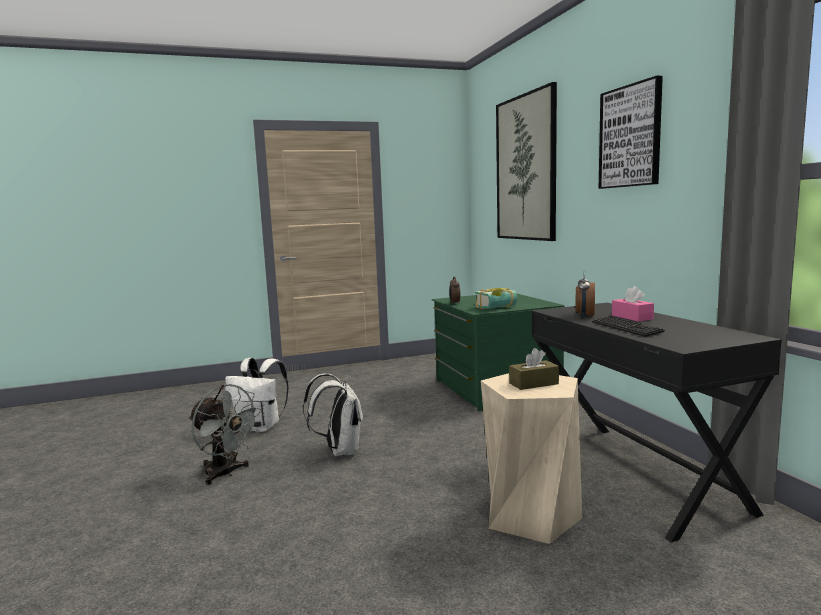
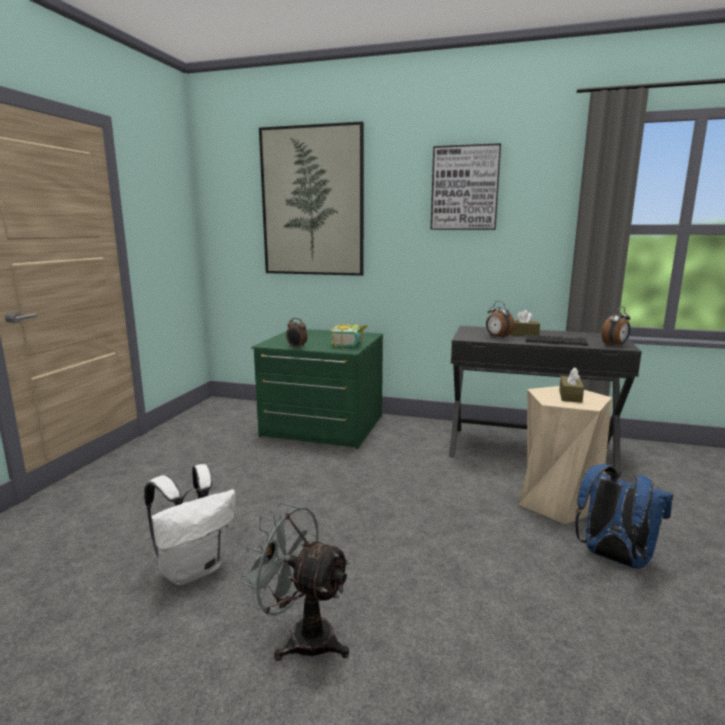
camera: 55 degrees left, 5 degrees up
(226, 474) = (301, 636): grey fan -> grey fan turned 135 degrees counterclockwise
(339, 451) = (346, 538): white backpack -> none
(456, 567) = (613, 558): none -> blue backpack
(632, 317) = (523, 334): pink tissue box -> brown tissue box
(681, 343) = (615, 345): none -> alarm clock

